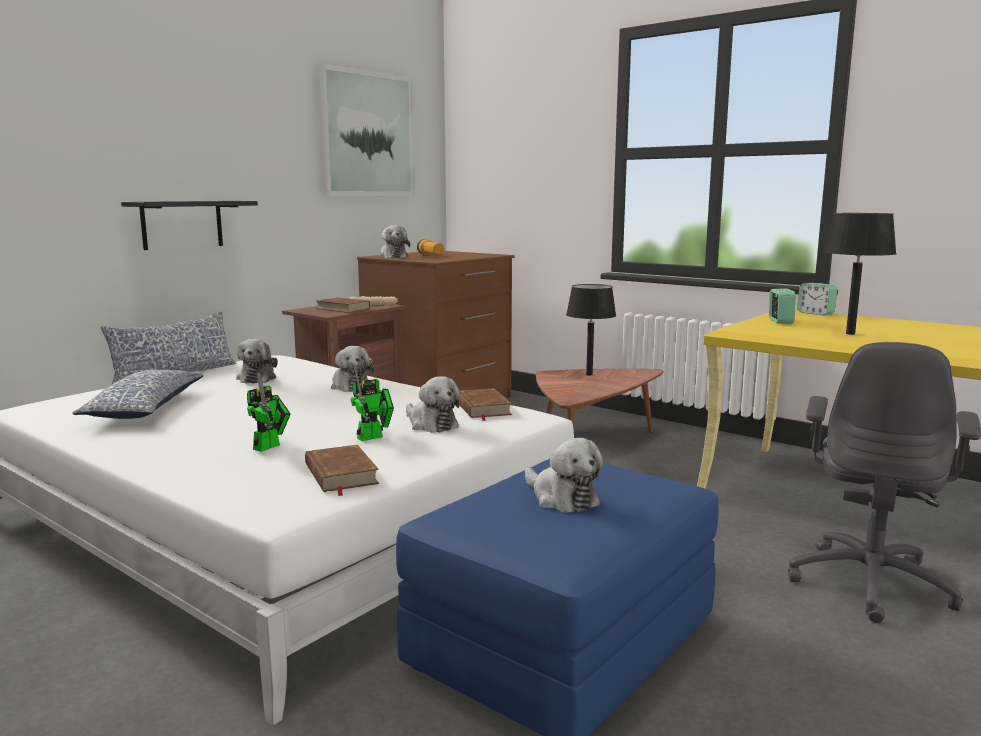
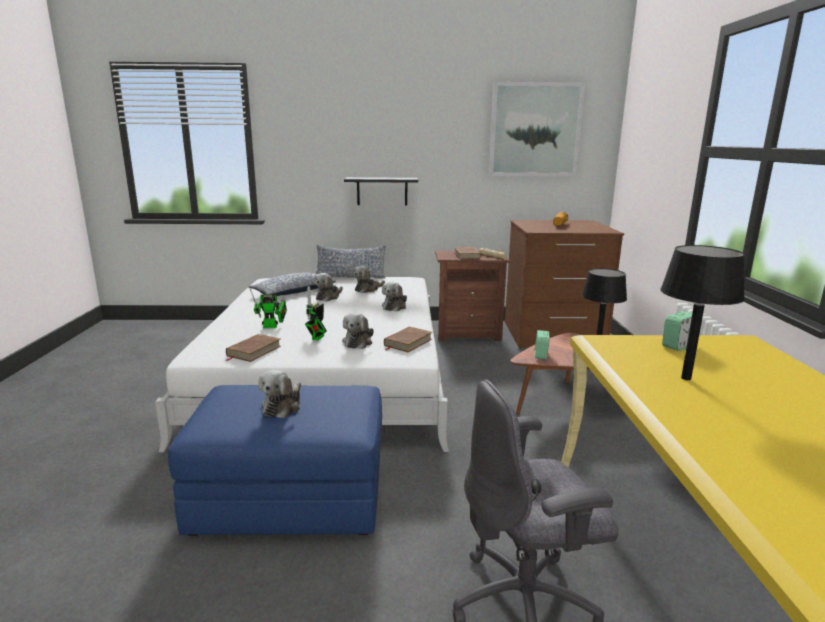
camera: 50 degrees right, 5 degrees up
(373, 437) = (317, 338): toy robot -> toy robot turned 90 degrees clockwise
(393, 256) = (529, 223): plush toy -> plush toy (328, 297)
(815, 313) = (764, 350): alarm clock -> alarm clock (541, 355)

